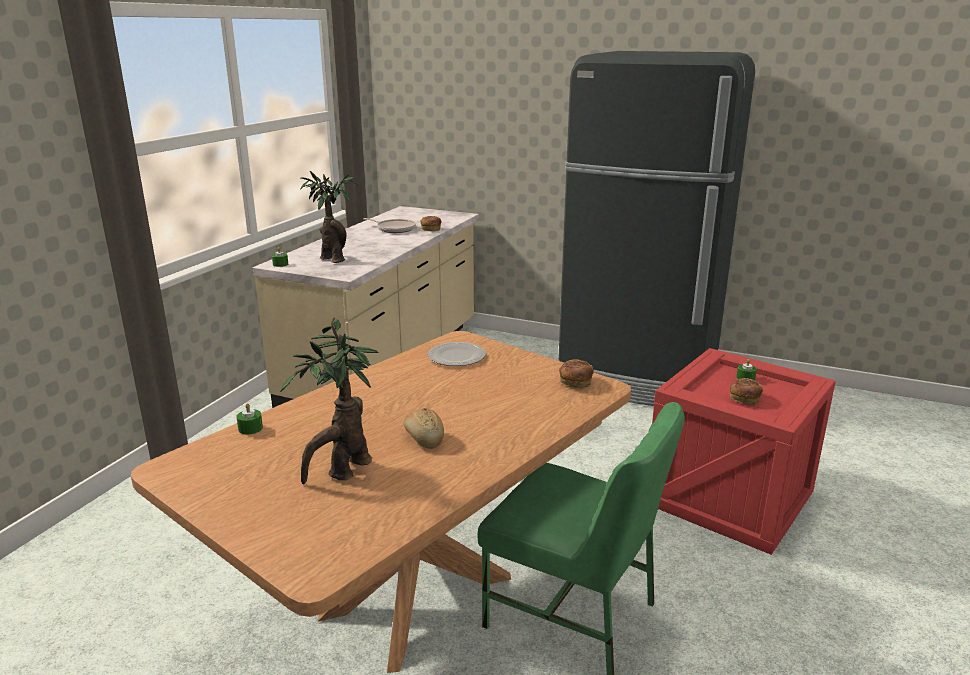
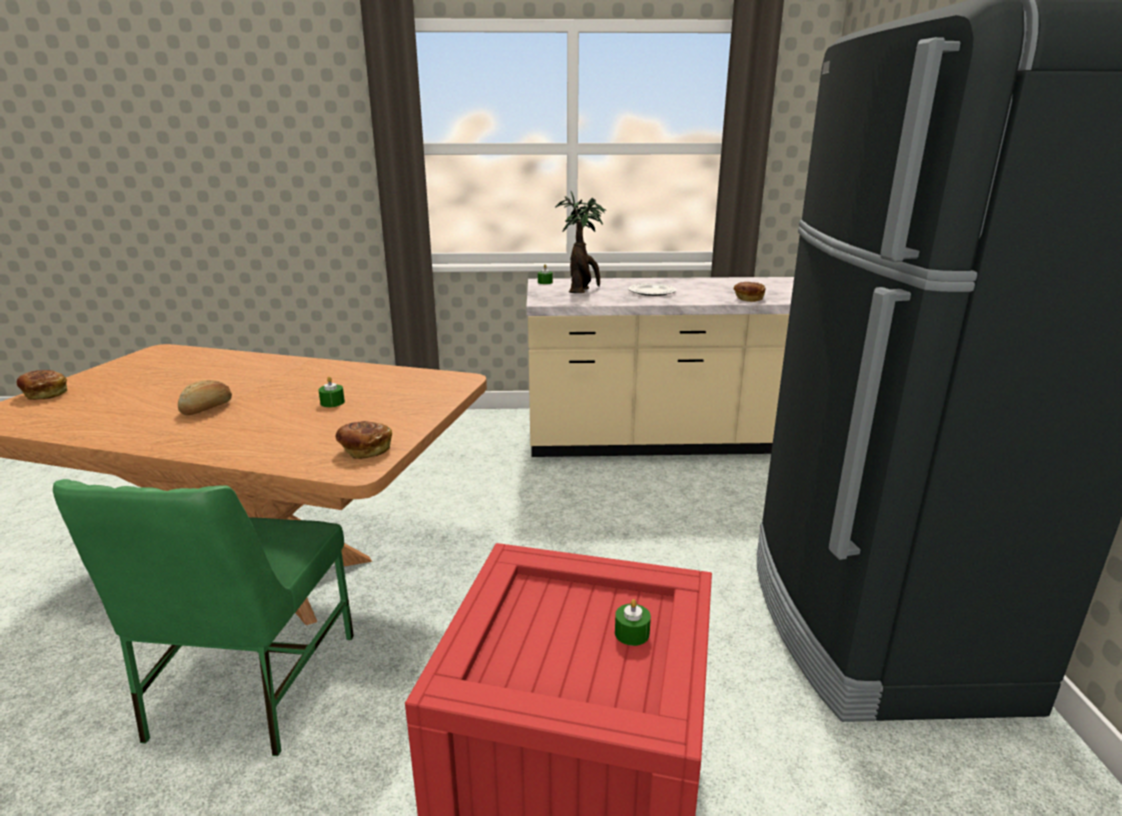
camera: 65 degrees right, 0 degrees up
(250, 428) = (225, 355): green candle -> green candle (332, 402)
(343, 471) = (146, 394): potted plant -> none
(394, 229) = (720, 289): frying pan -> none
(456, 356) = (409, 386): plate -> plate (652, 291)
(744, 399) = (540, 639): bread -> bread (45, 394)

